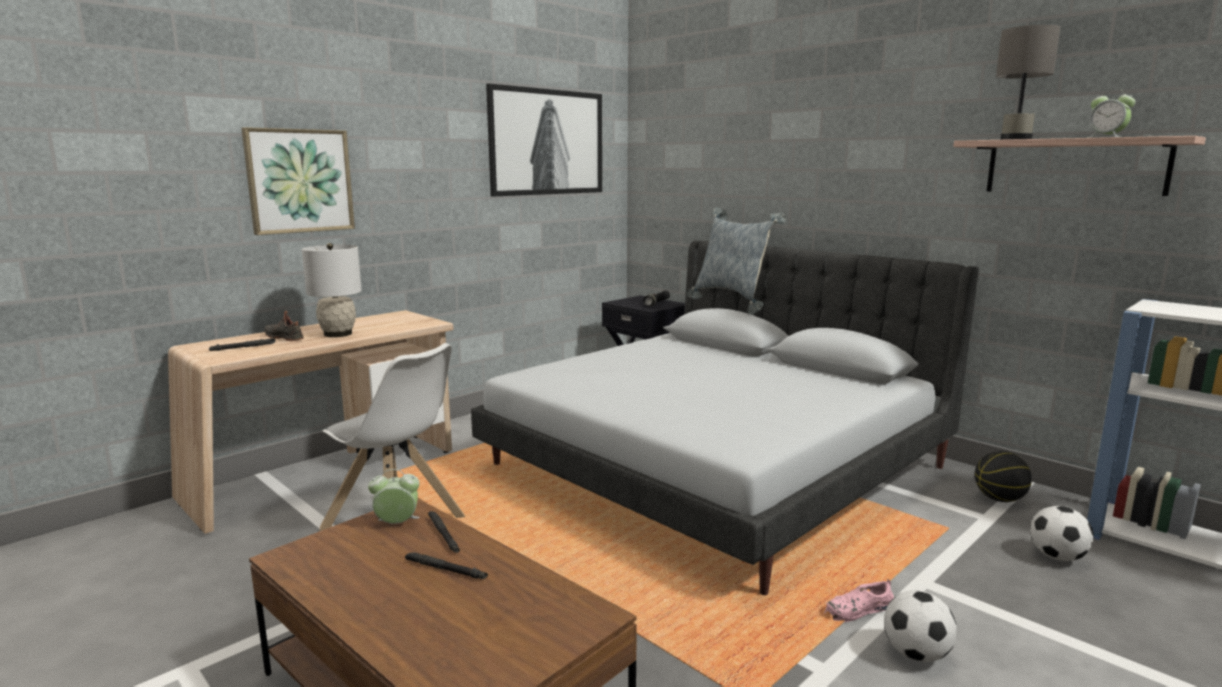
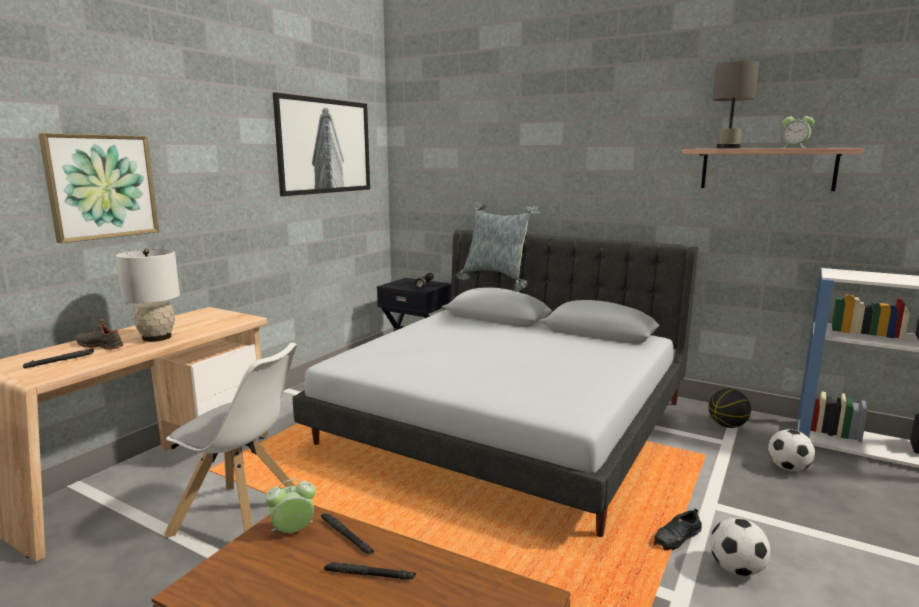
camera: 15 degrees left, 0 degrees up
(858, 610) = (676, 537): pink shoe -> black shoe

